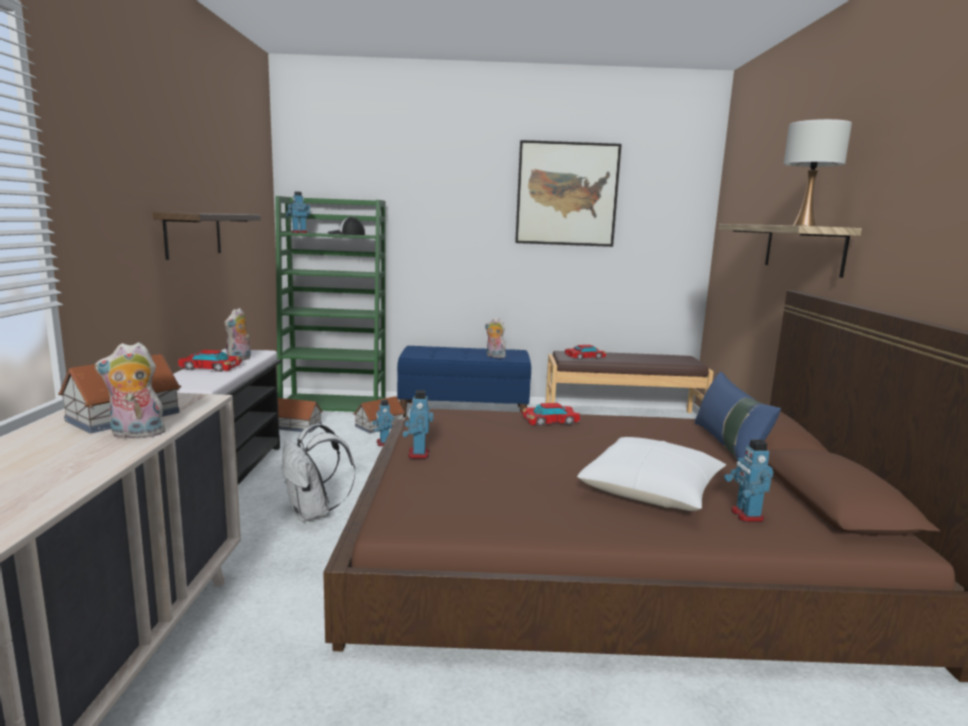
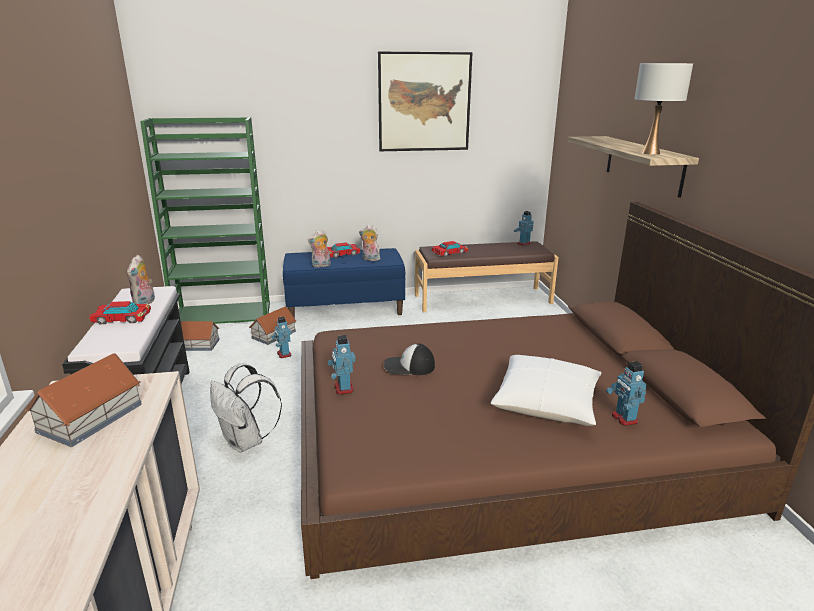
camera: 10 degrees left, 10 degrees up
(136, 435) = (117, 442): plush toy -> plush toy (321, 266)
(193, 234) = (78, 186): shelf -> none
(299, 232) = (168, 156): toy robot -> toy robot (523, 243)
(346, 234) = (217, 154): cap -> cap (409, 366)
(550, 421) = (443, 334): toy car -> toy car (342, 254)
(728, 446) = (592, 344): blue pillow -> none

